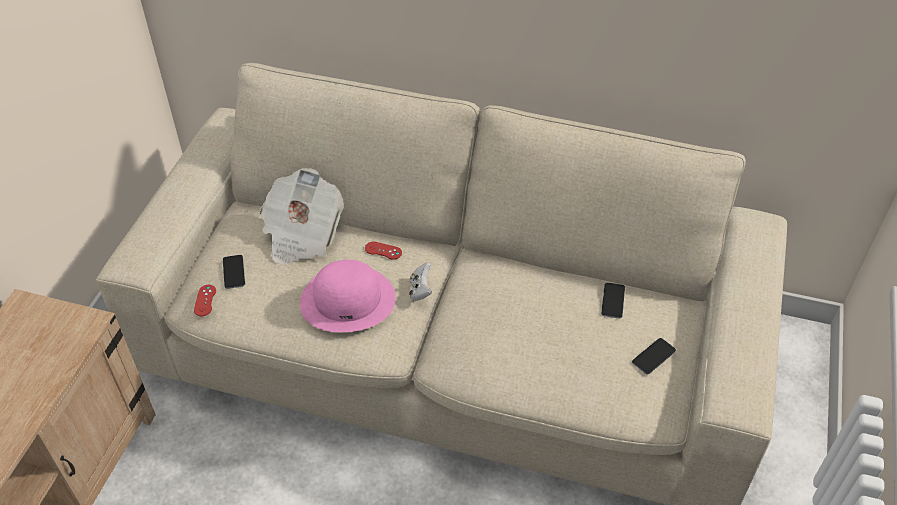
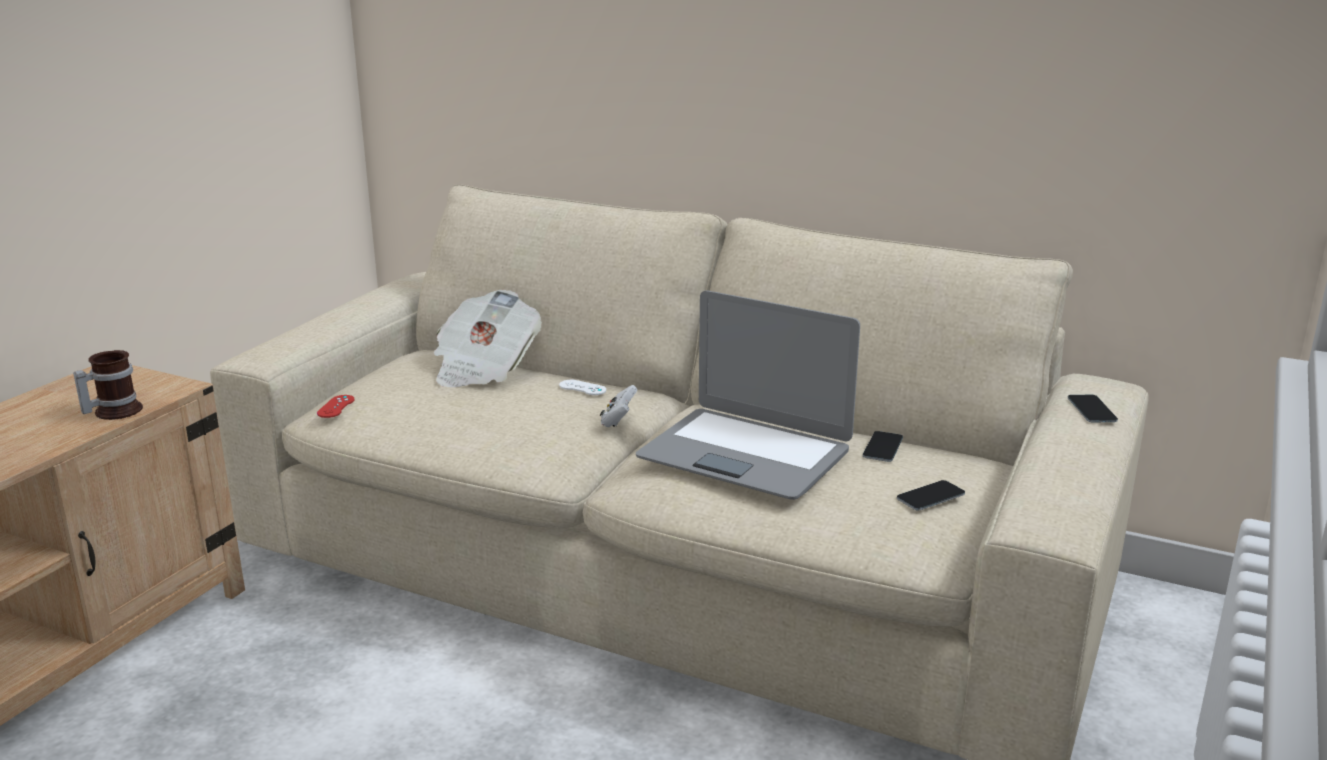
camera: 10 degrees right, 25 degrees down
(54, 363) = (113, 411): none -> mug
(234, 272) = (384, 388): phone -> phone (1092, 409)
(348, 299) = (518, 418): pink hat -> none
(383, 250) = (582, 388): red game controller -> white game controller
(521, 325) = (745, 455): none -> laptop

